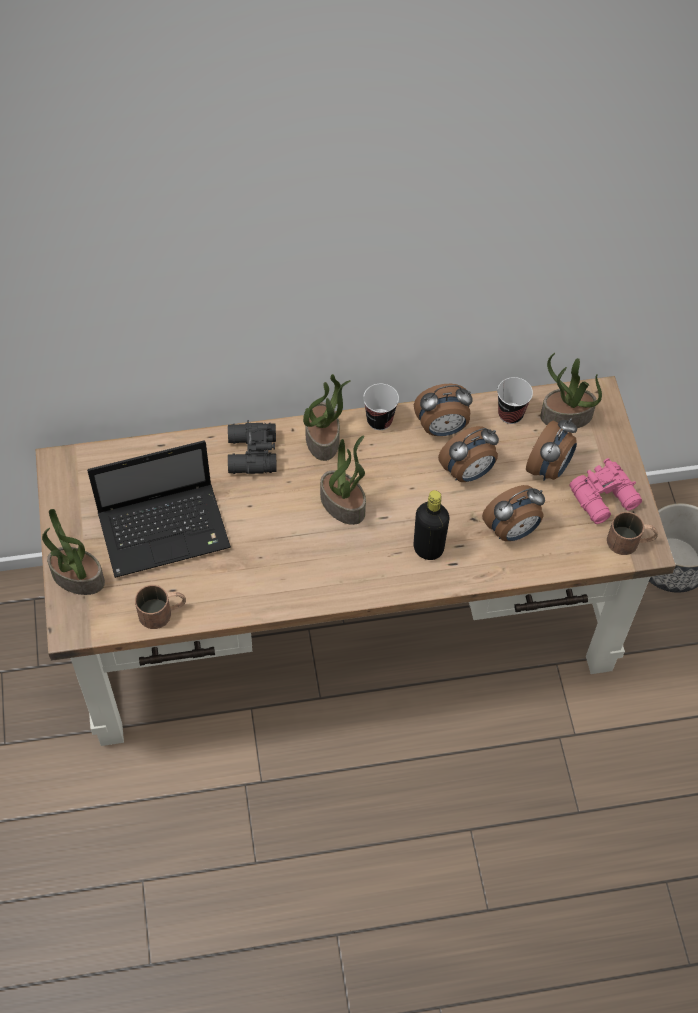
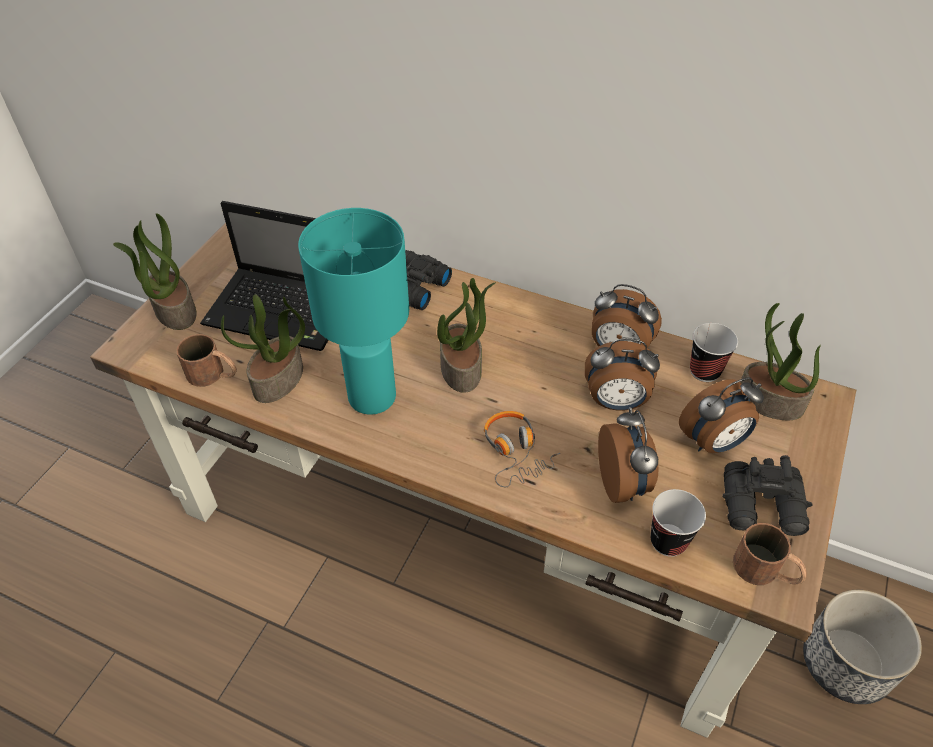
camera: 35 degrees right, 10 degrees down
(298, 562) = (373, 396): none -> turquoise table lamp
(323, 439) = (490, 306): potted plant -> potted plant (278, 380)
(379, 420) = (559, 315): cup -> cup (668, 541)
(428, 548) = (515, 452): black bottle -> headphones
(512, 531) = (623, 483): alarm clock -> alarm clock turned 105 degrees counterclockwise
(605, 499) = (763, 507): pink binoculars -> black binoculars

